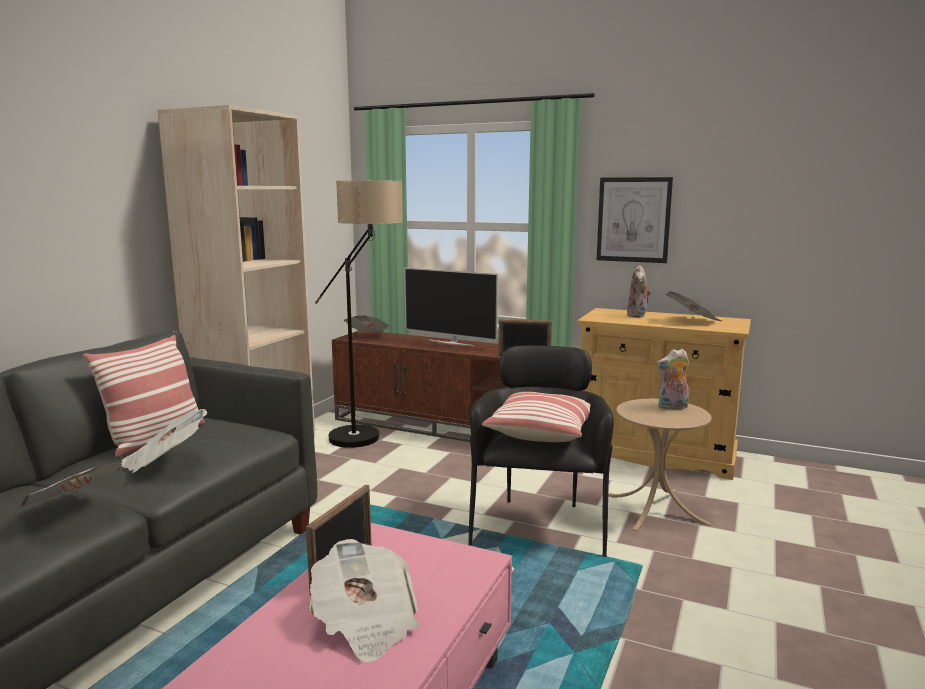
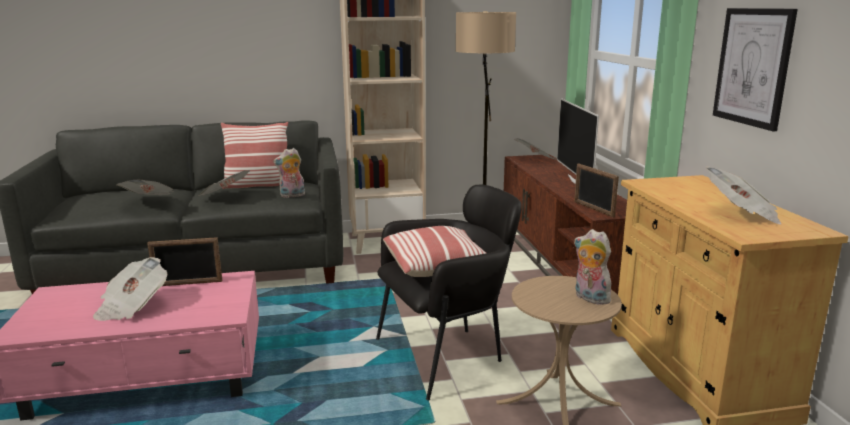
camera: 55 degrees right, 5 degrees up
(638, 315) = (707, 192): plush toy -> plush toy (292, 196)

